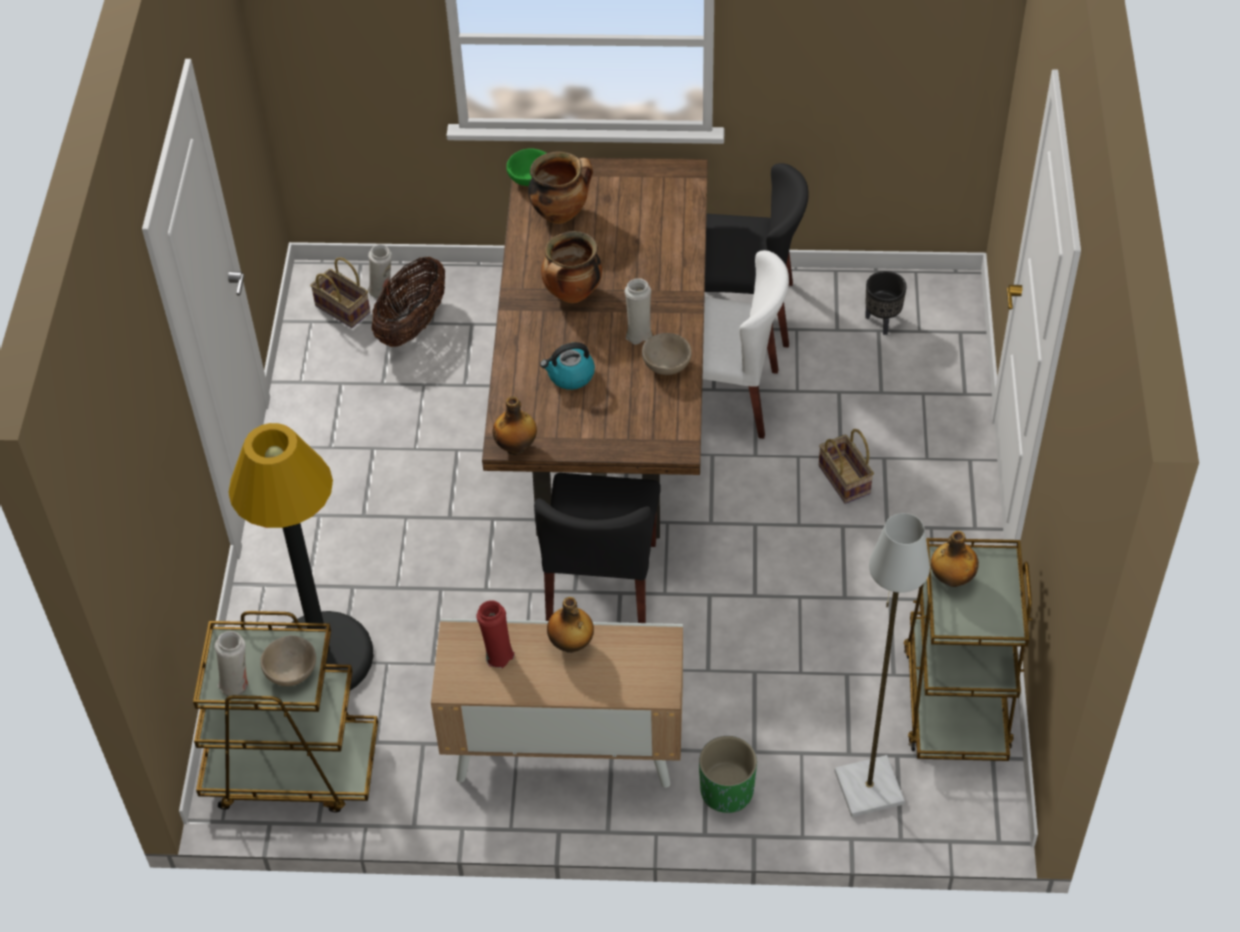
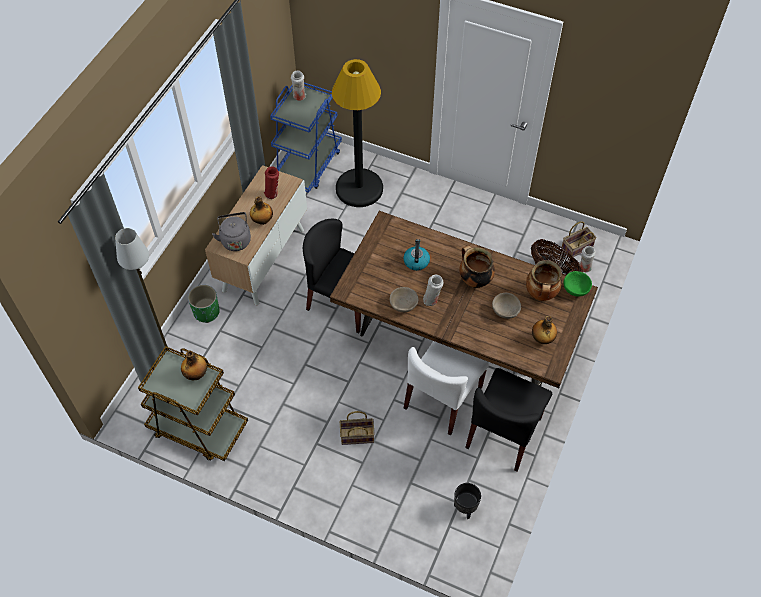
camera: 110 degrees right, 5 degrees up
(291, 672) = (295, 115): beige bowl -> beige bowl (505, 311)
(291, 768) = (308, 165): brown cart -> blue cart
(516, 447) = (380, 225): bottle -> bottle (542, 339)
(635, 668) = (235, 240): none -> grey kettle

